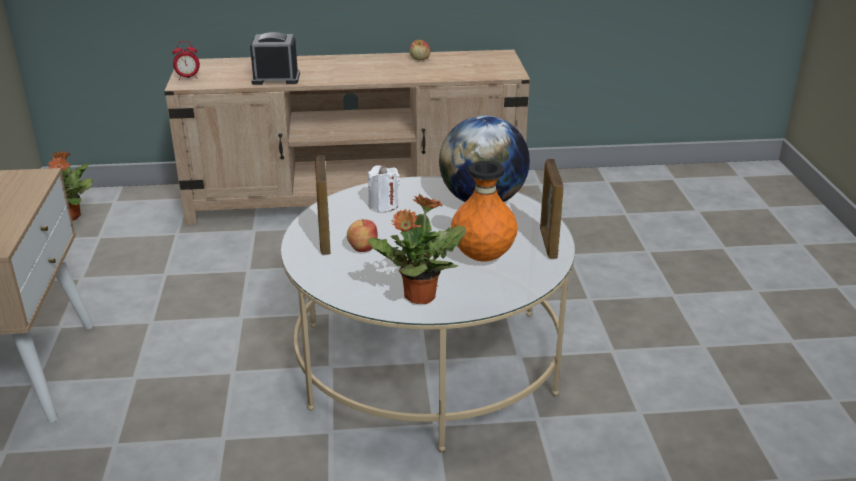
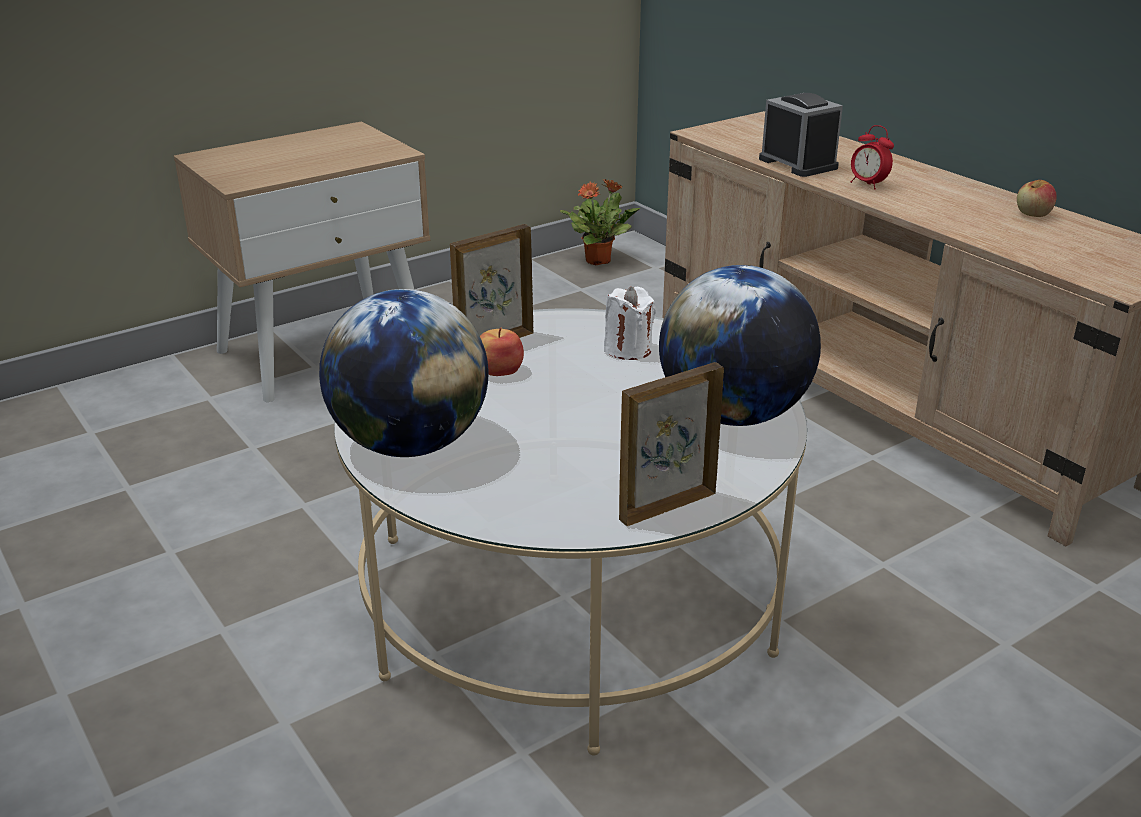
camera: 60 degrees right, 0 degrees up
(188, 78) = (720, 129): alarm clock -> alarm clock (868, 184)
(419, 296) = (410, 444): potted plant -> globe
(483, 257) = (563, 462): orange vase -> none

